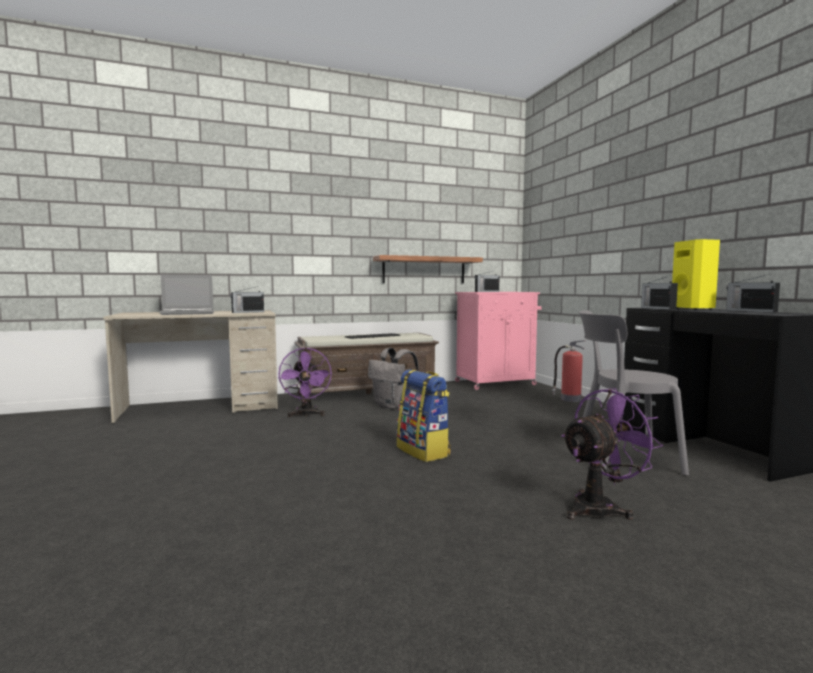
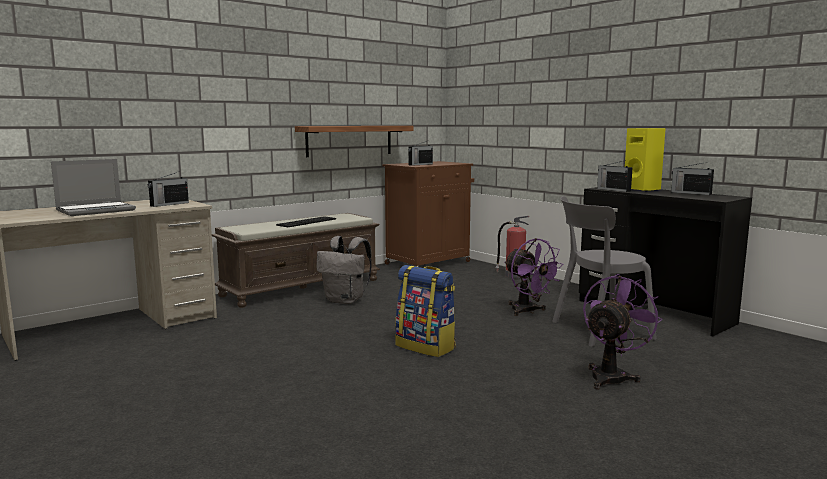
camera: 20 degrees left, 5 degrees up
(306, 415) = (259, 321): purple fan -> purple fan (528, 311)
(496, 383) = (429, 262): pink cabinet -> brown cabinet

